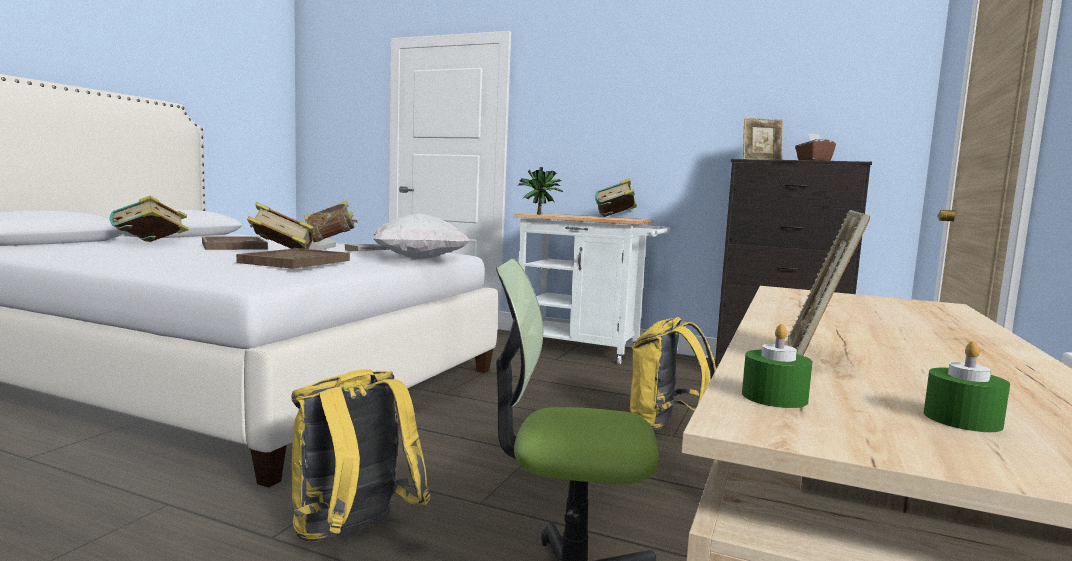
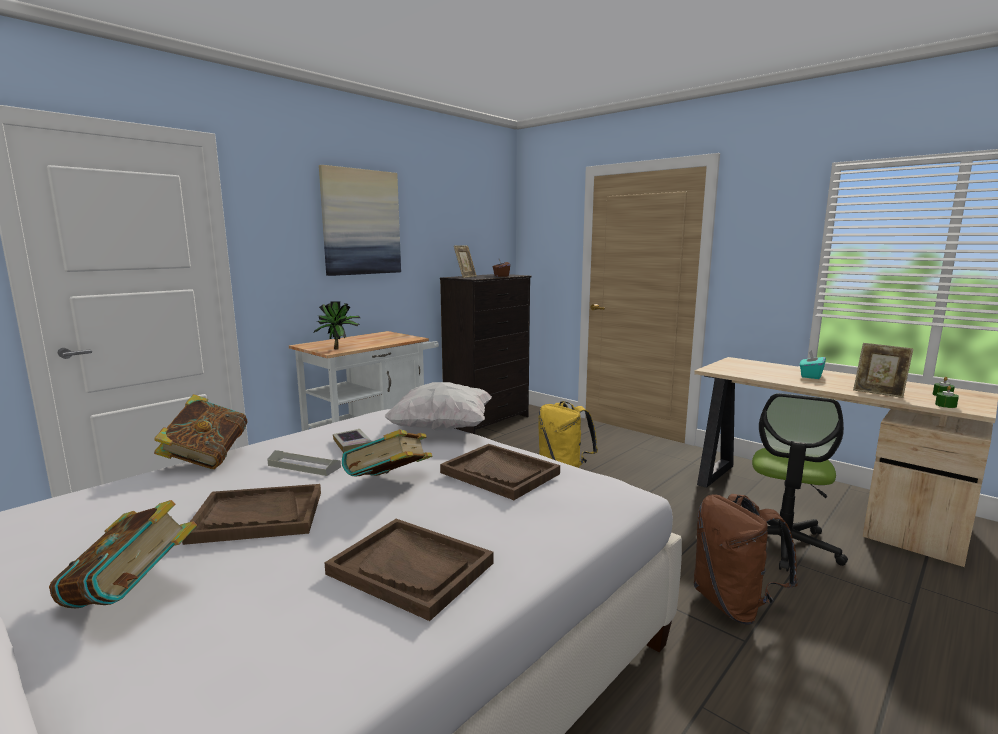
camera: 70 degrees left, 5 degrees up
(145, 257) = (411, 568): none -> brown tray
(352, 535) = (734, 605): yellow backpack -> brown backpack
(615, 217) = (374, 336): book -> none
(636, 97) = (361, 222): none -> picture
(899, 330) = (810, 376): none -> turquoise tissue box

